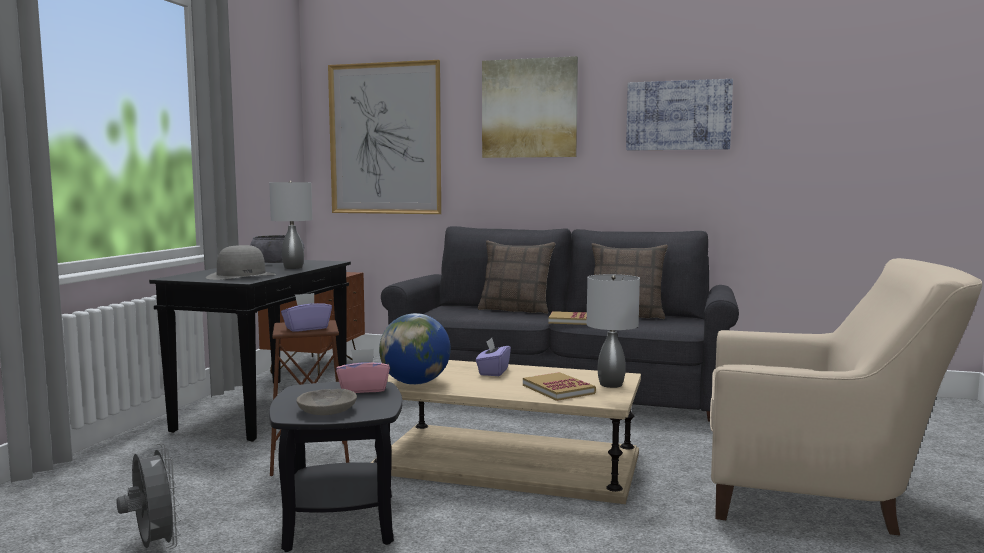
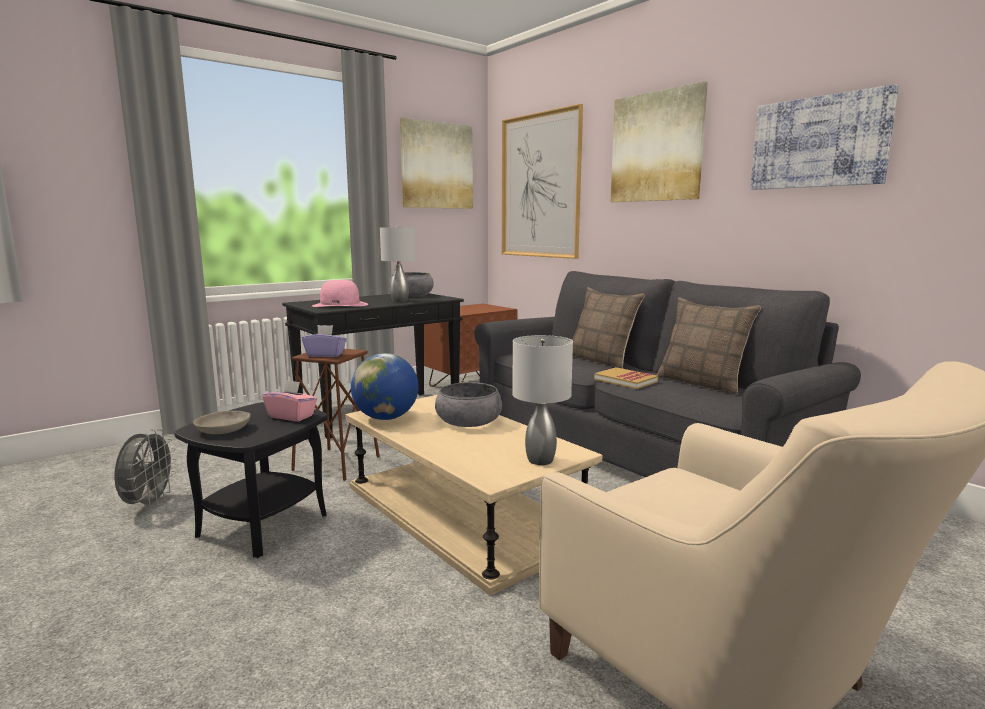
camera: 35 degrees right, 5 degrees up
(241, 276) = (340, 305): grey hat -> pink hat
(263, 111) = (436, 166): none -> picture
(493, 372) = (468, 420): purple tissue box -> grey bowl
(558, 389) = (479, 453): book -> none

